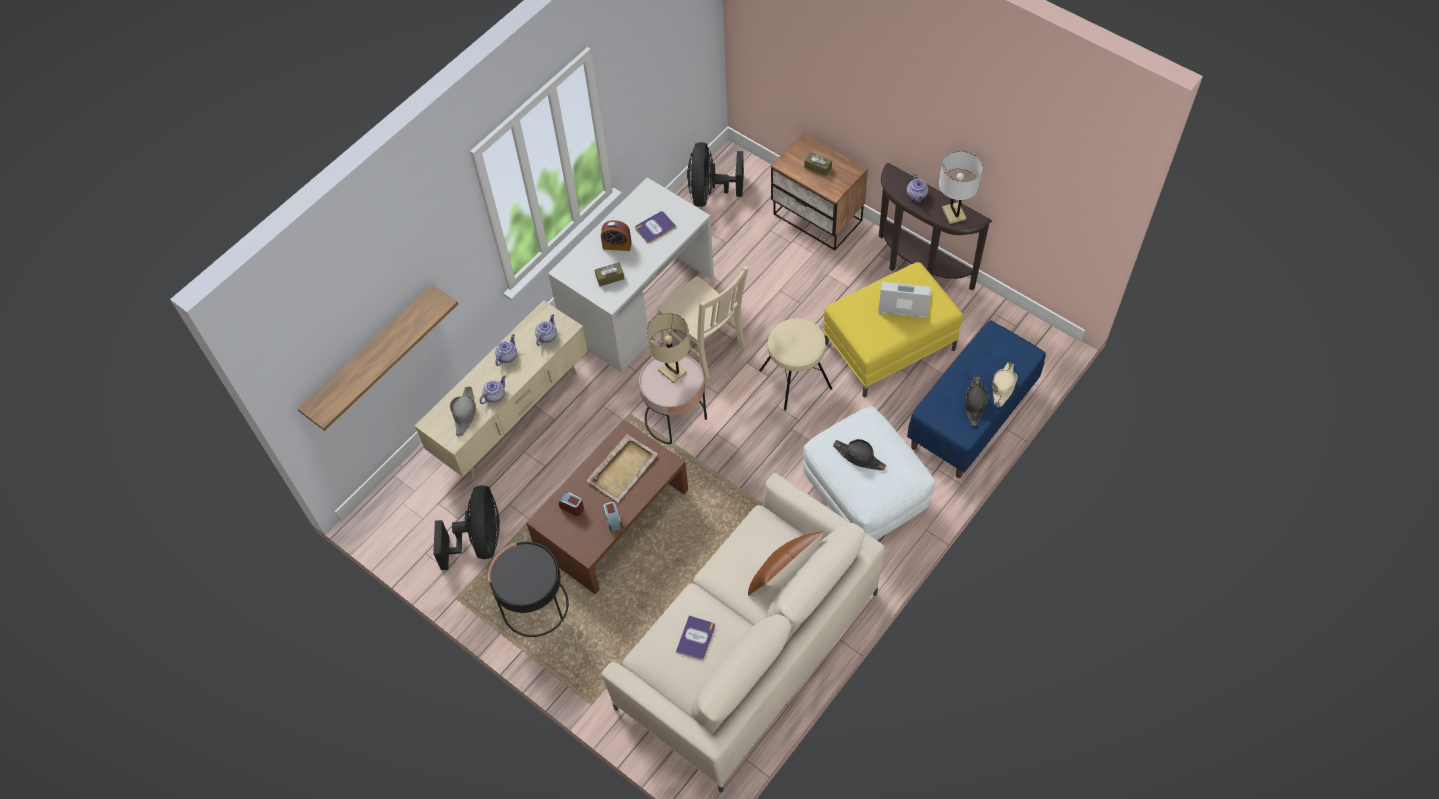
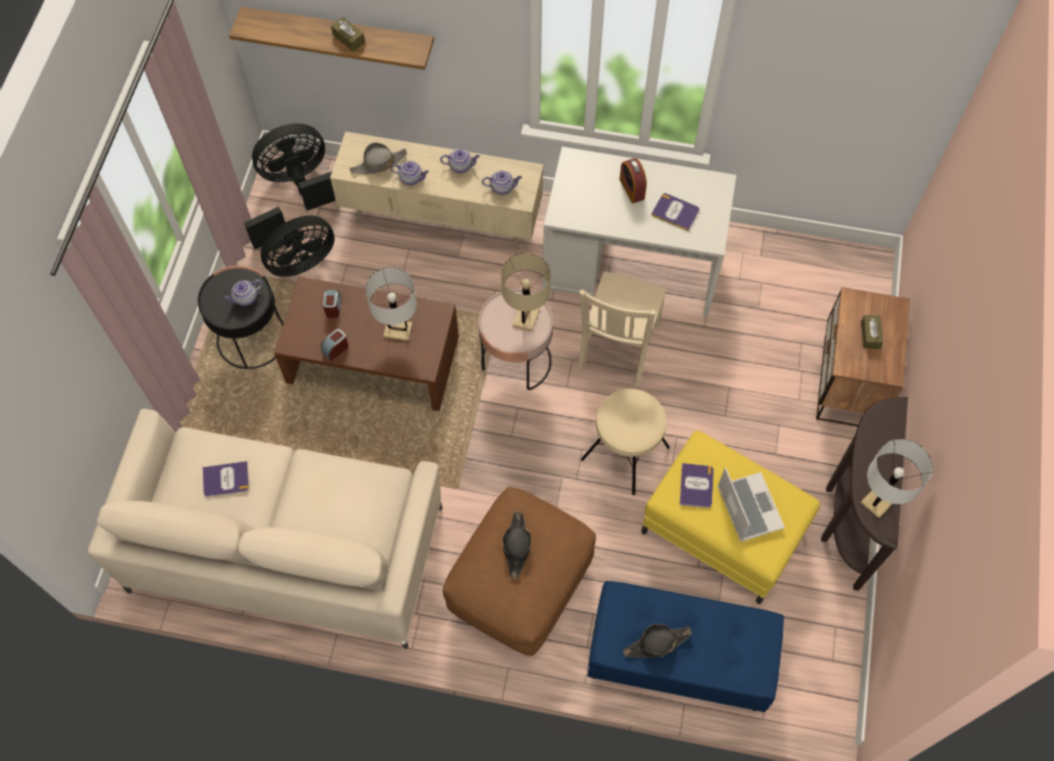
camera: 60 degrees right, 5 degrees up
(610, 277) = (588, 201): brown tissue box -> brown tissue box (349, 39)
(623, 468) = (398, 330): beige tray -> white table lamp
(710, 193) = (812, 264): black fan -> black fan (300, 181)
(784, 578) = (330, 533): brown pillow -> none
(864, 494) = (520, 584): white ottoman -> brown ottoman
(870, 325) = (696, 486): none -> book
(917, 195) = (879, 449): teapot -> teapot (245, 298)
(1003, 386) = (697, 666): beige hat -> none

